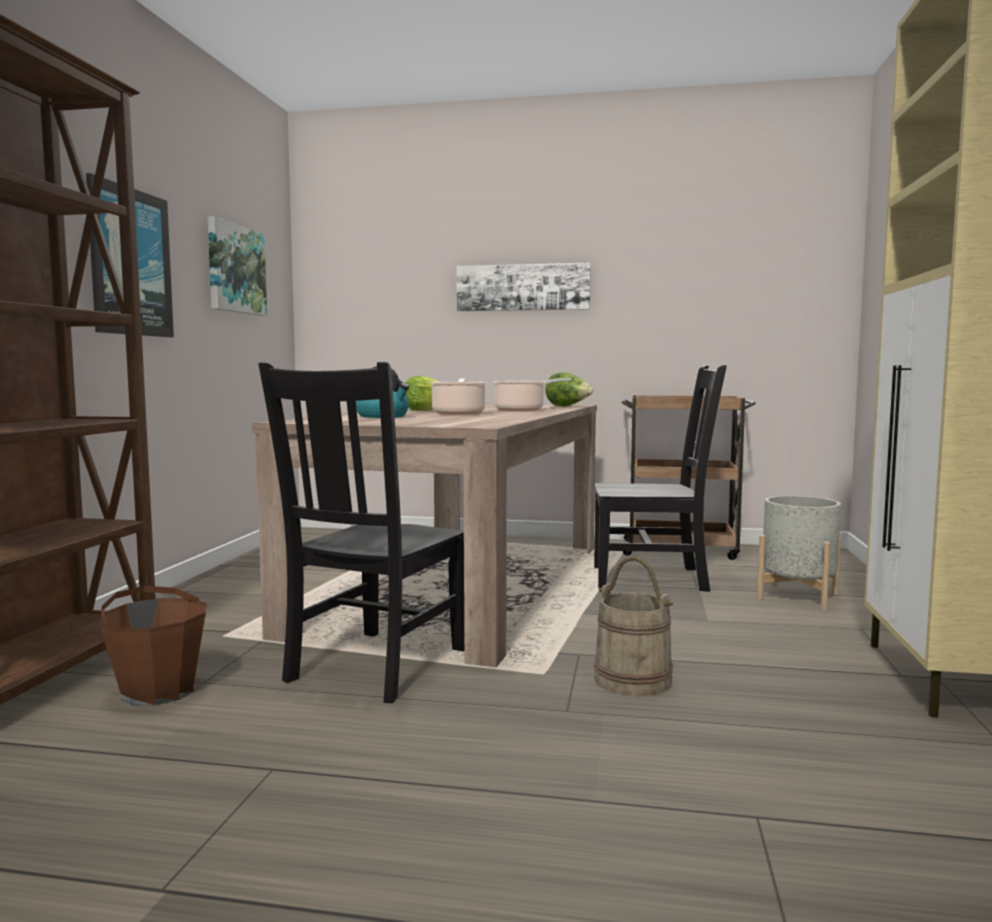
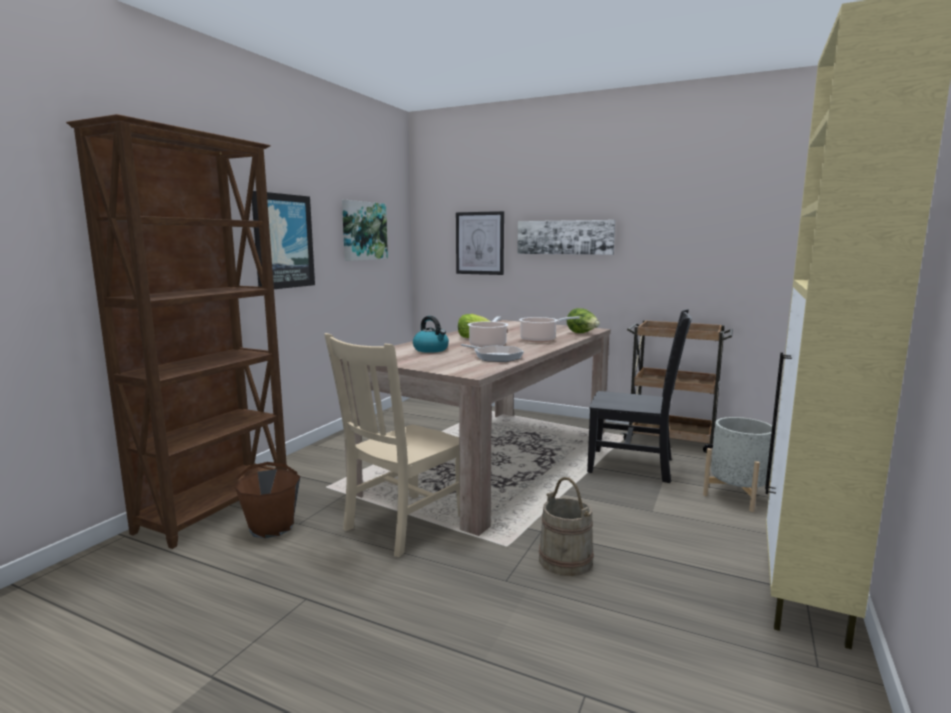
camera: 15 degrees right, 5 degrees up
(374, 667) = (403, 524): black chair -> beige chair
(400, 298) = (480, 243): none -> picture
(485, 418) = (495, 357): none -> frying pan

